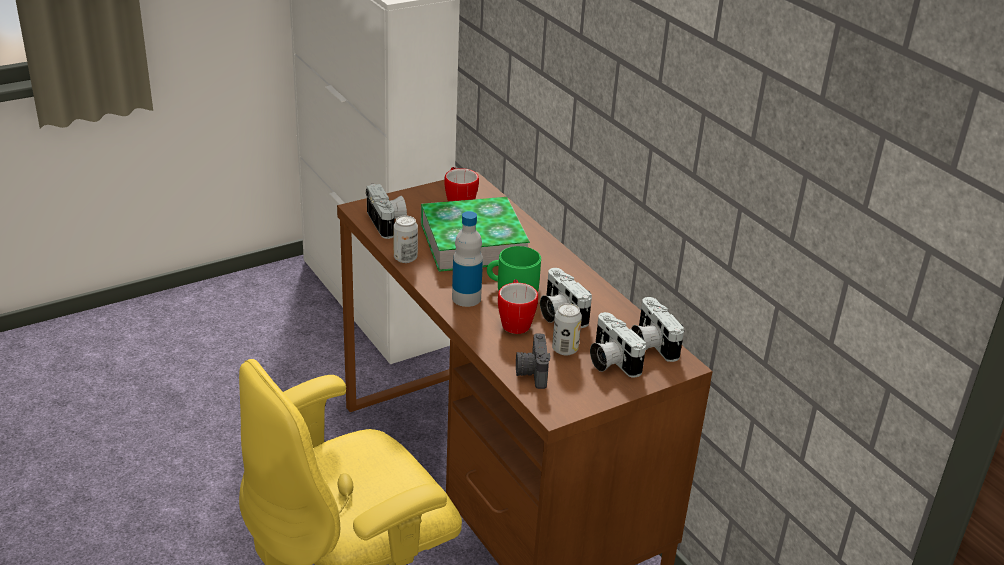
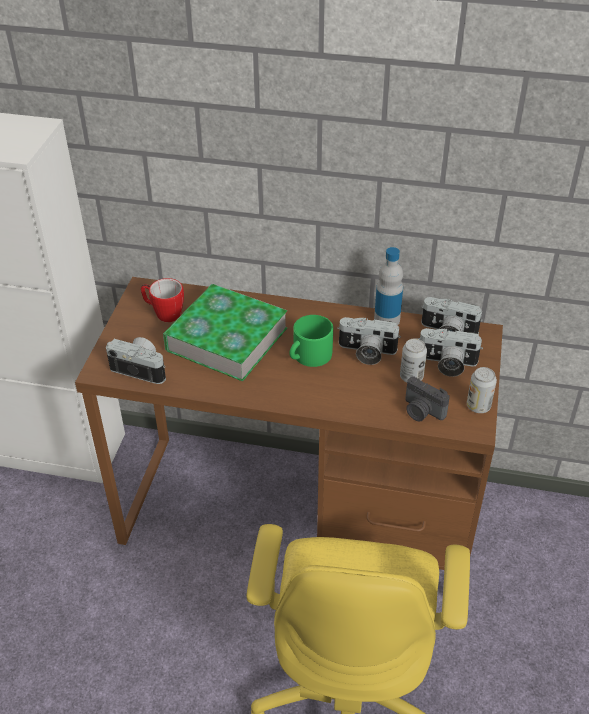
camera: 45 degrees left, 10 degrees up
(405, 258) = (203, 388): can -> can (478, 406)
(466, 298) = (295, 388): bottle -> bottle (387, 320)
(515, 322) = (352, 381): mug -> none

